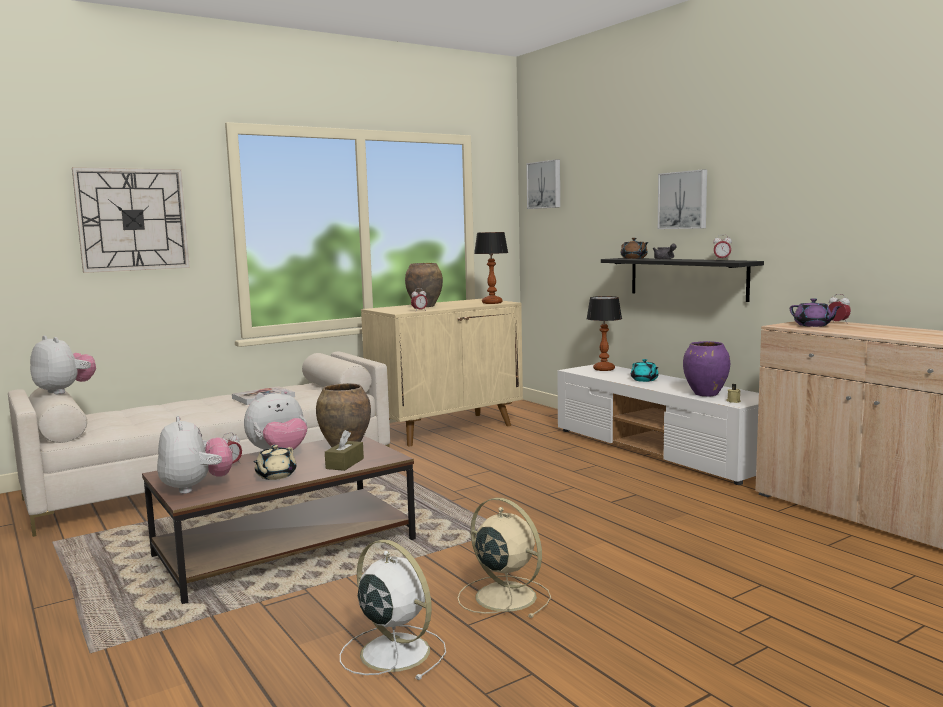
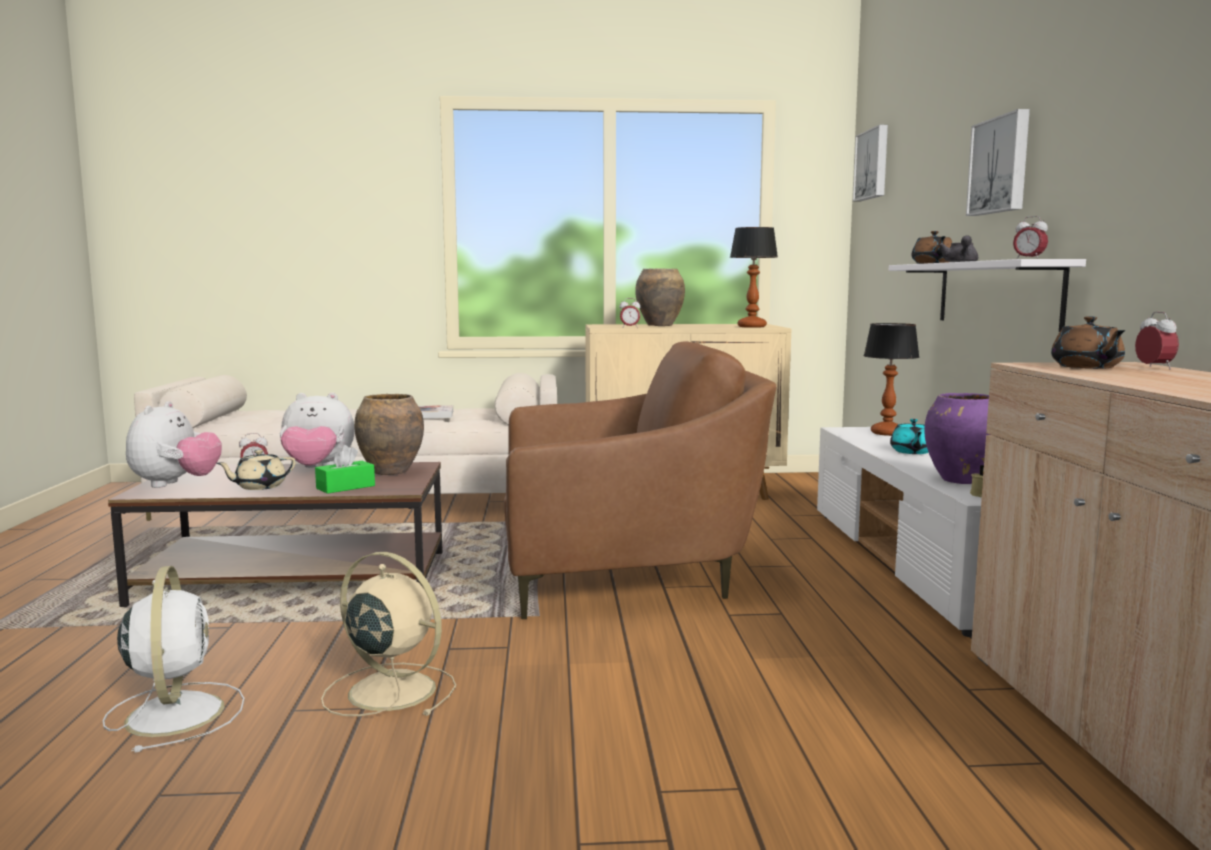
camera: 30 degrees right, 0 degrees up
(64, 391) = (216, 380): plush toy -> none
(132, 219) = (332, 208): wall clock -> none
(345, 463) = (345, 487): brown tissue box -> green tissue box
(503, 596) = (389, 690): beige fan -> beige fan turned 45 degrees counterclockwise
(510, 491) = (626, 573): none -> brown armchair
(687, 278) = (997, 294): black shelf -> white shelf
(813, 325) = (1086, 367): purple teapot -> brown teapot

